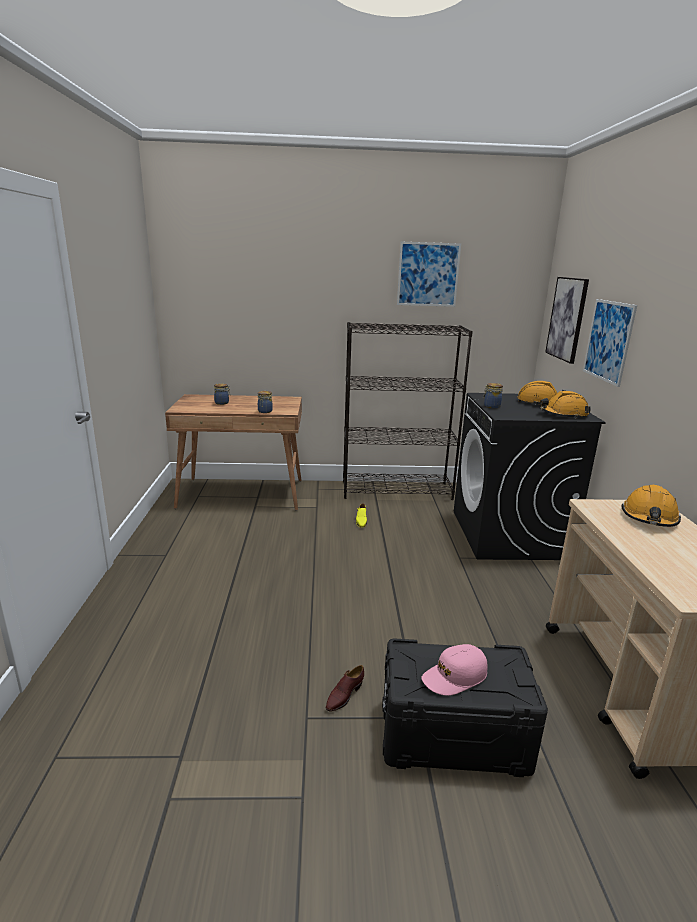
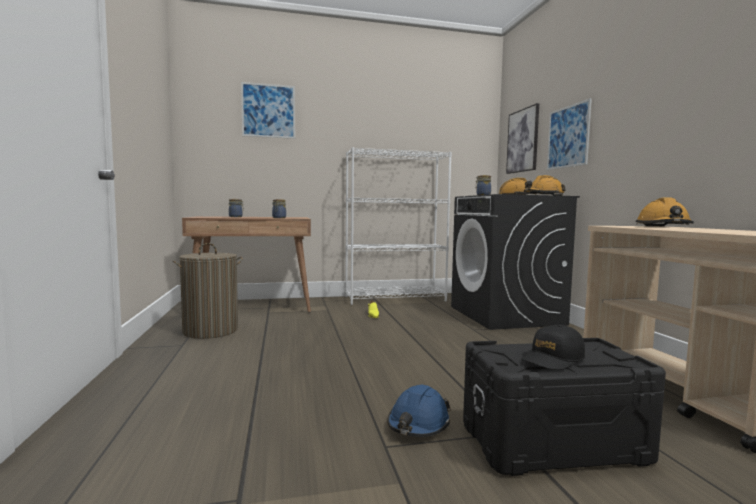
camera: 10 degrees left, 15 degrees down
(194, 534) = (210, 331): none -> laundry basket
(344, 695) = (418, 424): brown shoe -> blue hard hat
(397, 490) = (395, 298): black bookcase -> white bookcase
(428, 274) = (409, 116): picture -> picture (268, 111)
(454, 676) = (553, 359): pink cap -> black cap

